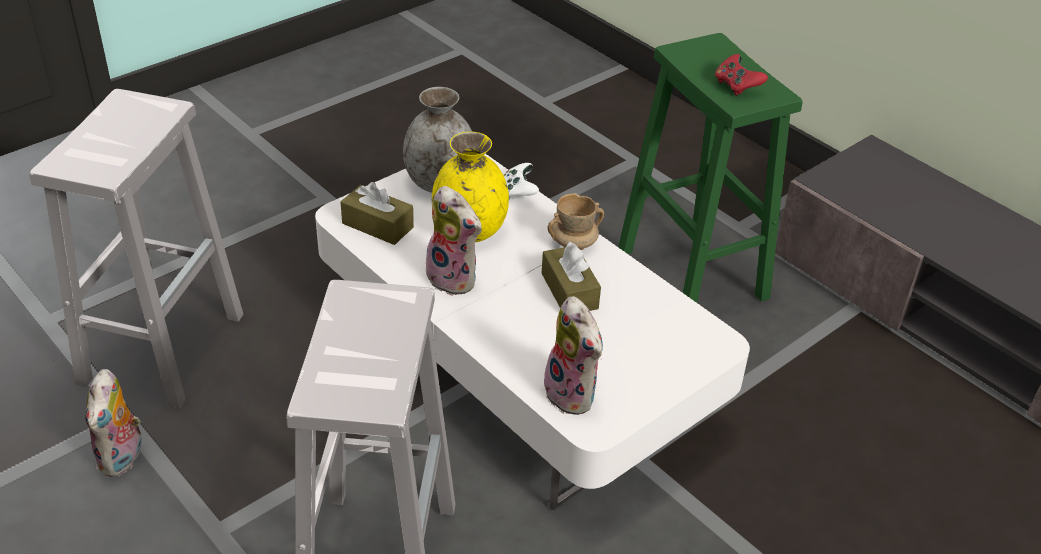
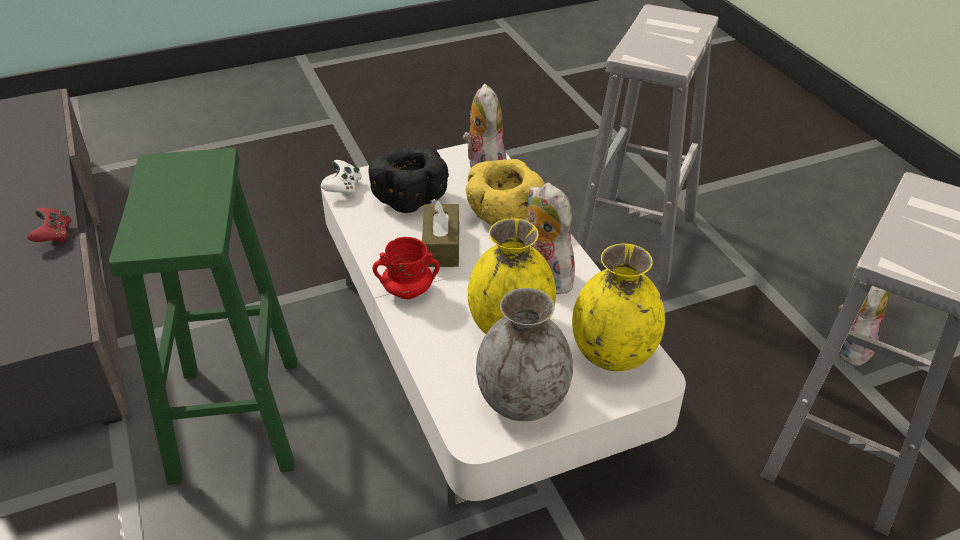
camera: 160 degrees left, 0 degrees up
(377, 225) = (612, 354): brown tissue box -> yellow vase
(519, 191) = (431, 368): white game controller -> white game controller (343, 189)
(524, 337) = (503, 216): none -> yellow bowl
(574, 243) = (407, 291): beige mug -> red mug
(636, 339) = (410, 198): none -> black bowl
(736, 86) = (188, 181): red game controller -> red game controller (54, 236)

